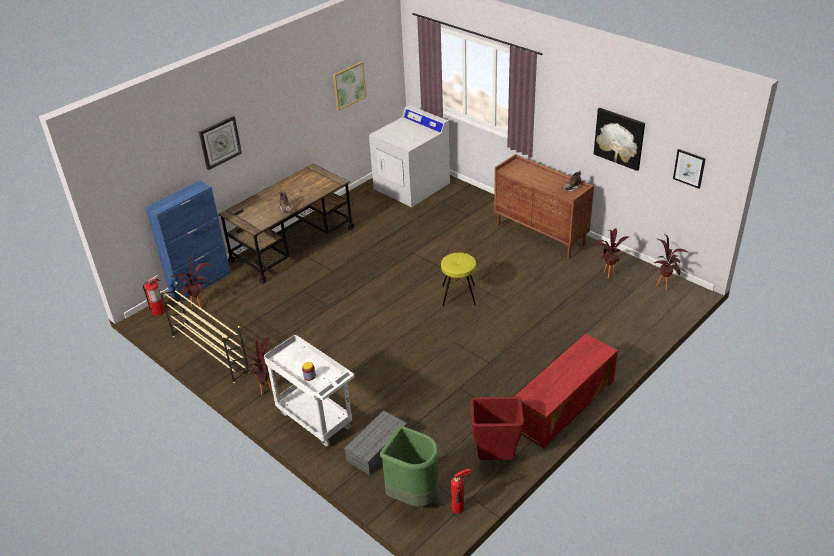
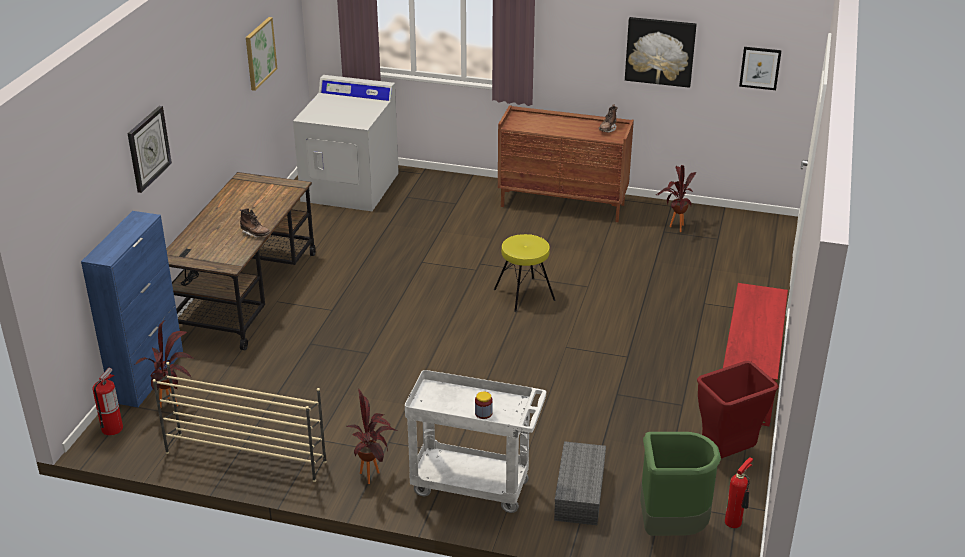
camera: 30 degrees left, 5 degrees down
(665, 284) = (746, 222): potted plant -> none

